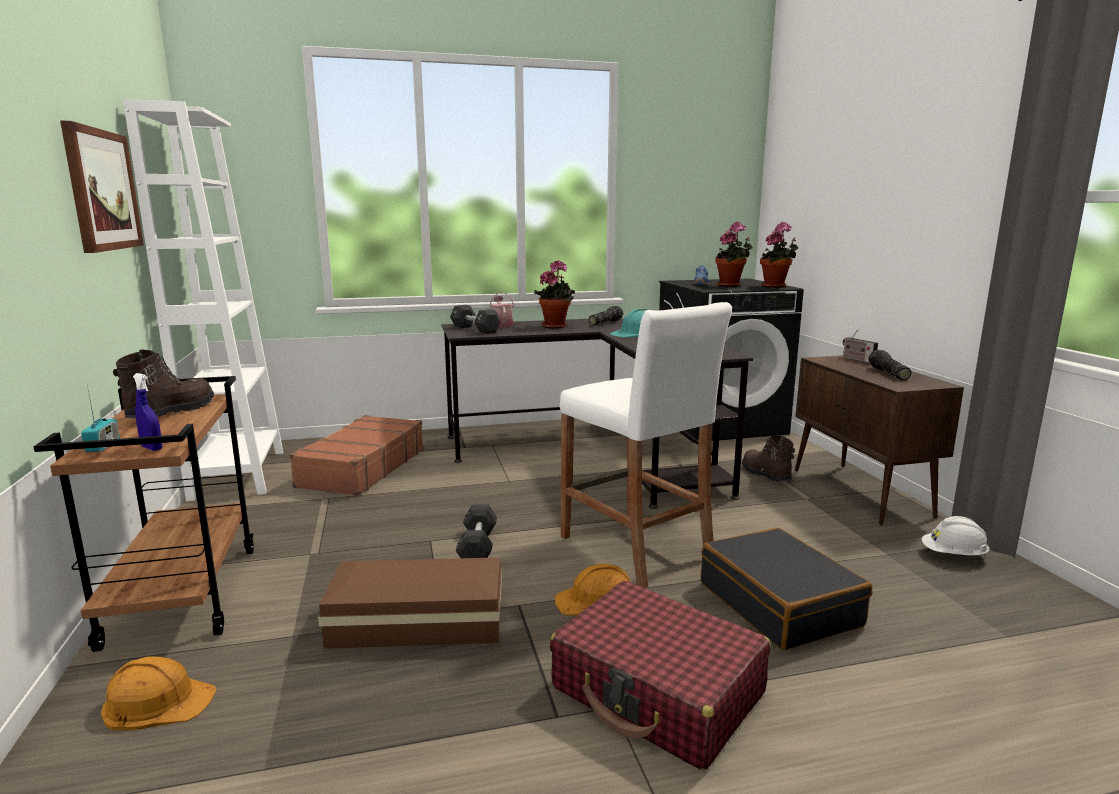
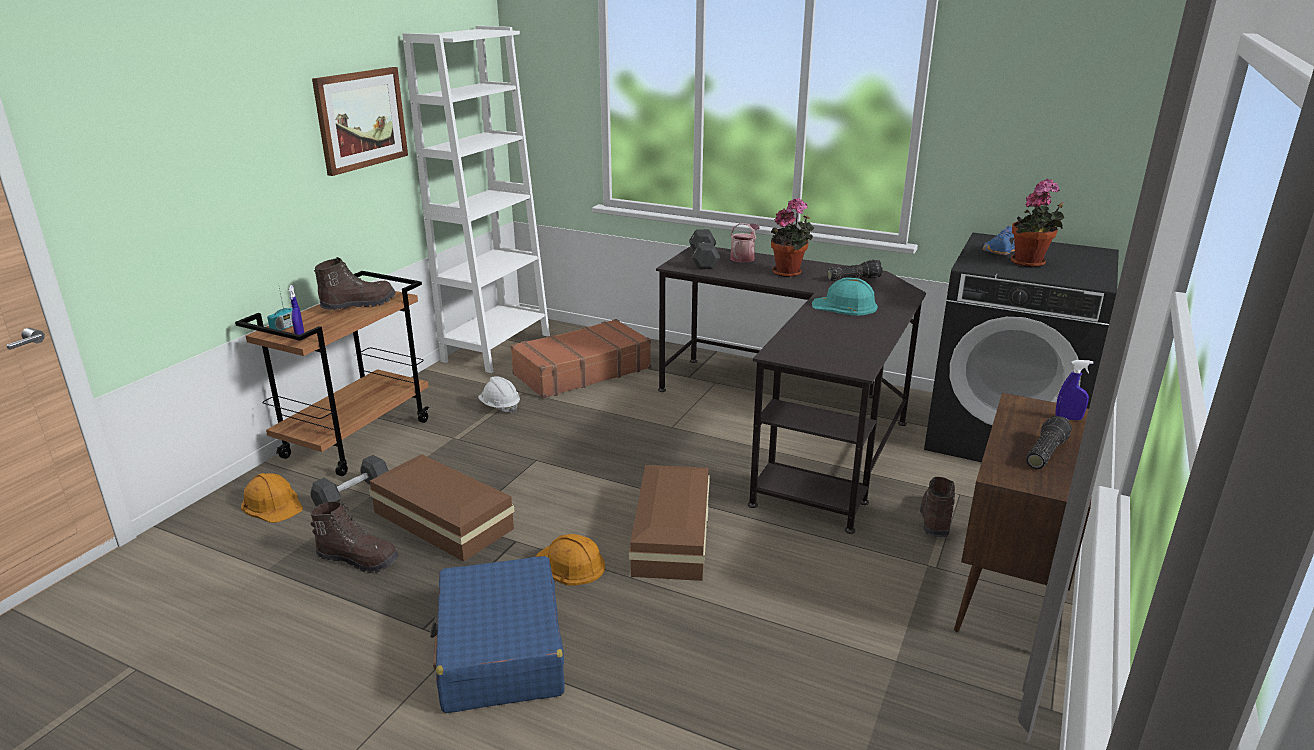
camera: 40 degrees right, 10 degrees up
(378, 697) = (359, 559): none -> brown boot
(477, 546) = (559, 480): black dumbbell -> black dumbbell (352, 495)
(635, 547) = (669, 536): white stool -> brown storage box
(658, 691) = (500, 651): red suitcase -> blue suitcase
(775, 286) = (1086, 279): potted plant -> none
(779, 604) = (698, 645): black suitcase -> none
(857, 359) = (1068, 418): radio -> blue spray bottle
(953, 555) = (970, 701): white hard hat -> white hard hat (500, 407)

